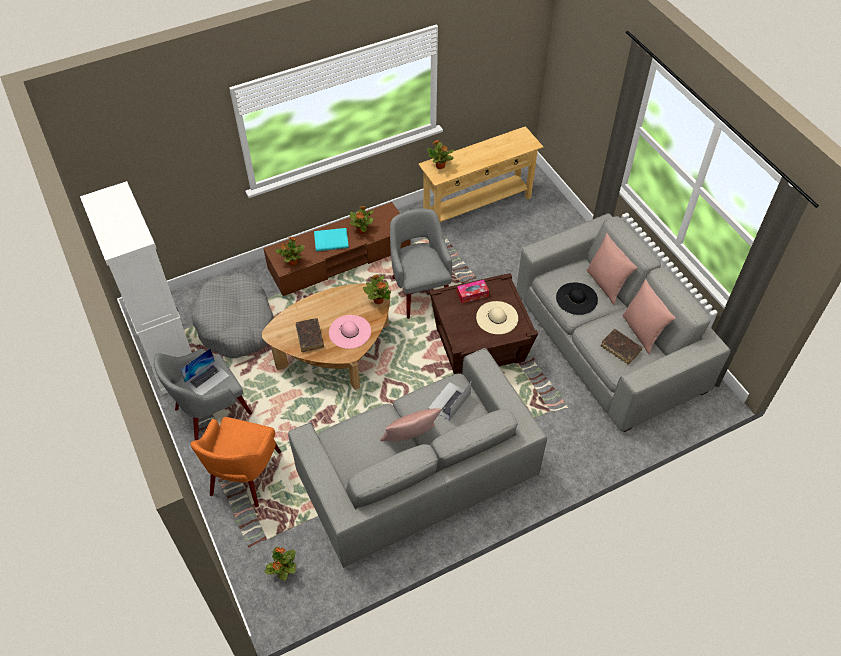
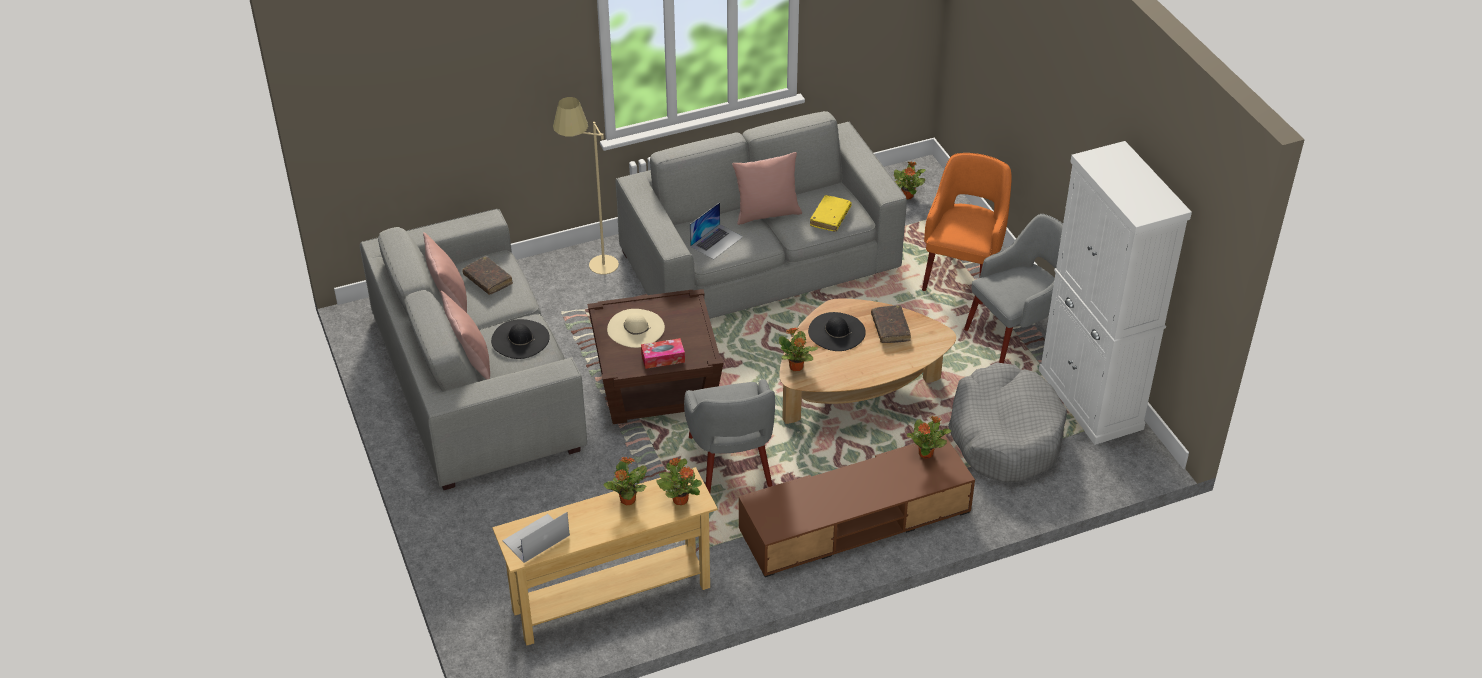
camera: 175 degrees left, 10 degrees down
(207, 378) = (1016, 284): laptop -> laptop (536, 538)
(331, 240) = (867, 484): turquoise book -> none
(350, 331) = (836, 332): pink hat -> black hat
(355, 435) = (830, 217): none -> yellow book
(362, 230) = (817, 497): potted plant -> potted plant (627, 500)
(555, 453) = (592, 270): none -> beige floor lamp

